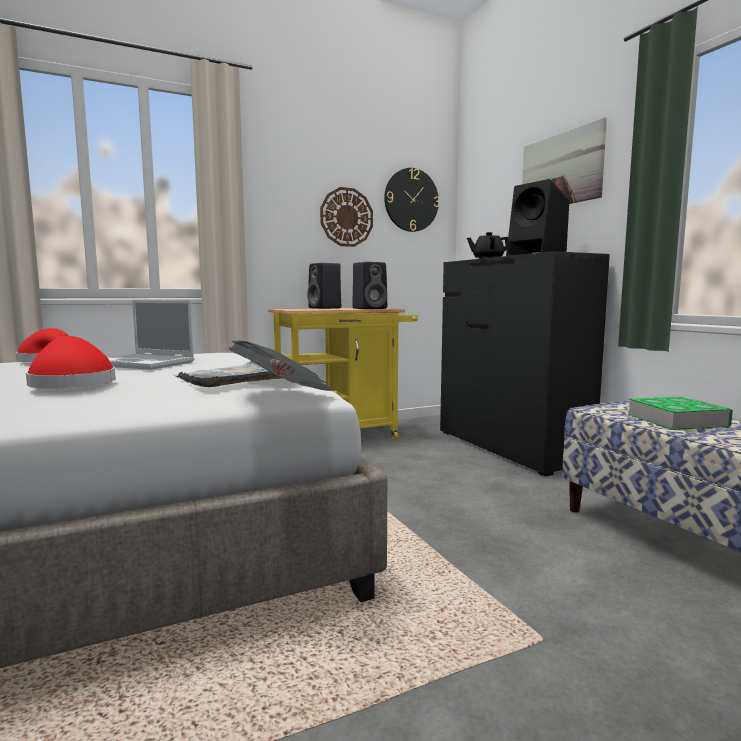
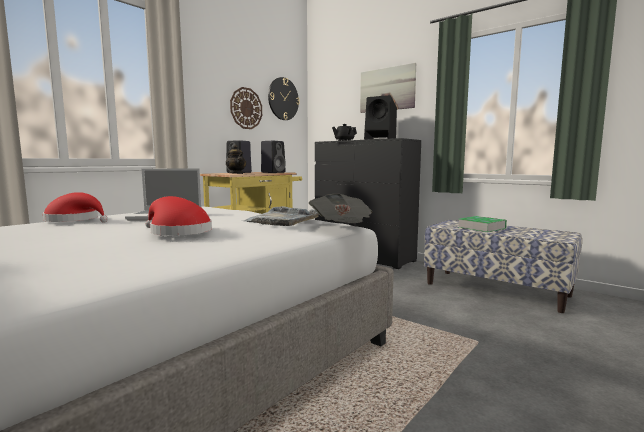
camera: 25 degrees left, 0 degrees up
(305, 309) = (236, 173): none -> teapot

